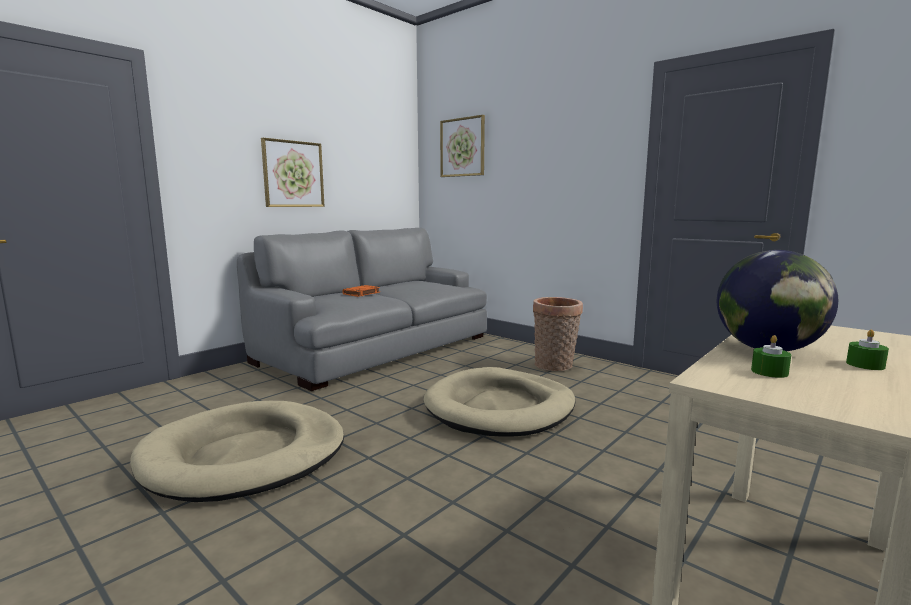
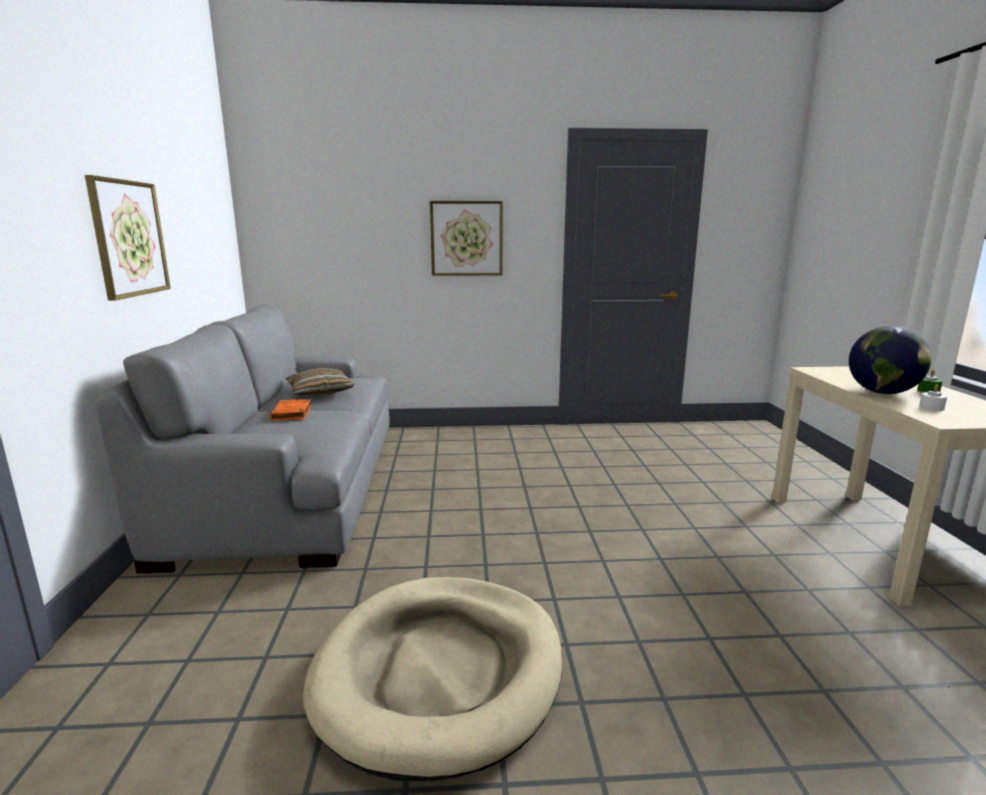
camera: 45 degrees left, 5 degrees up
(408, 287) = (320, 391): none -> pillow
(462, 147) = (320, 193): picture -> picture (466, 238)
(500, 408) = (550, 500): beige dog bed -> none
(555, 366) = (510, 444): basket -> none
(769, 372) = (931, 407): green candle -> white candle

